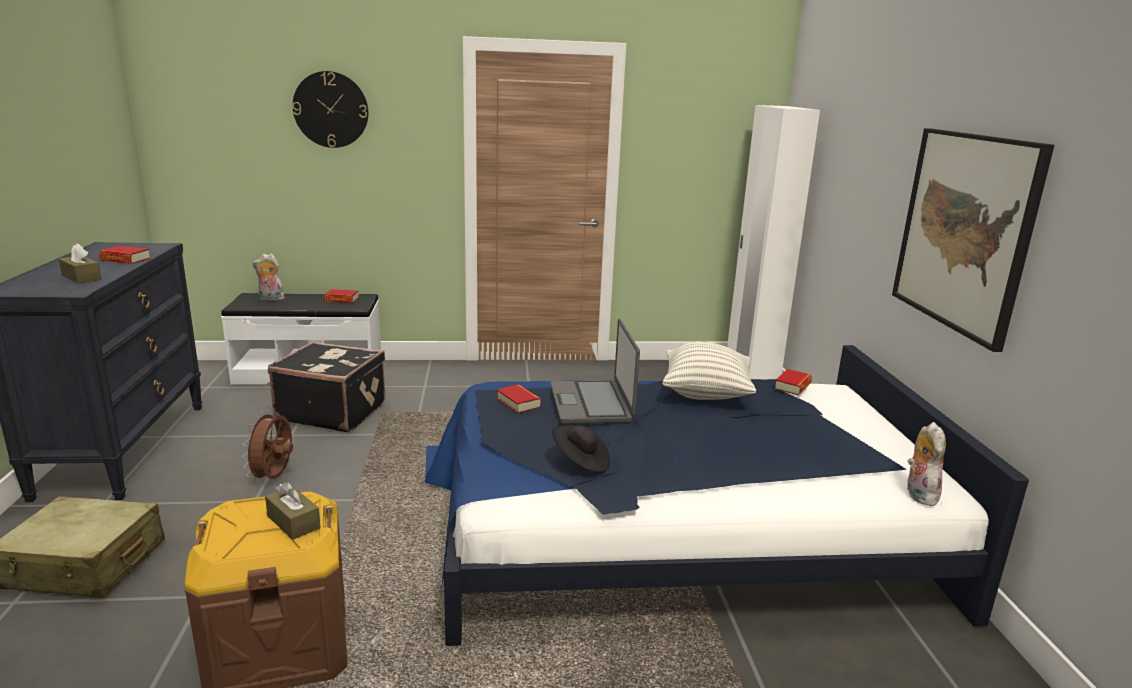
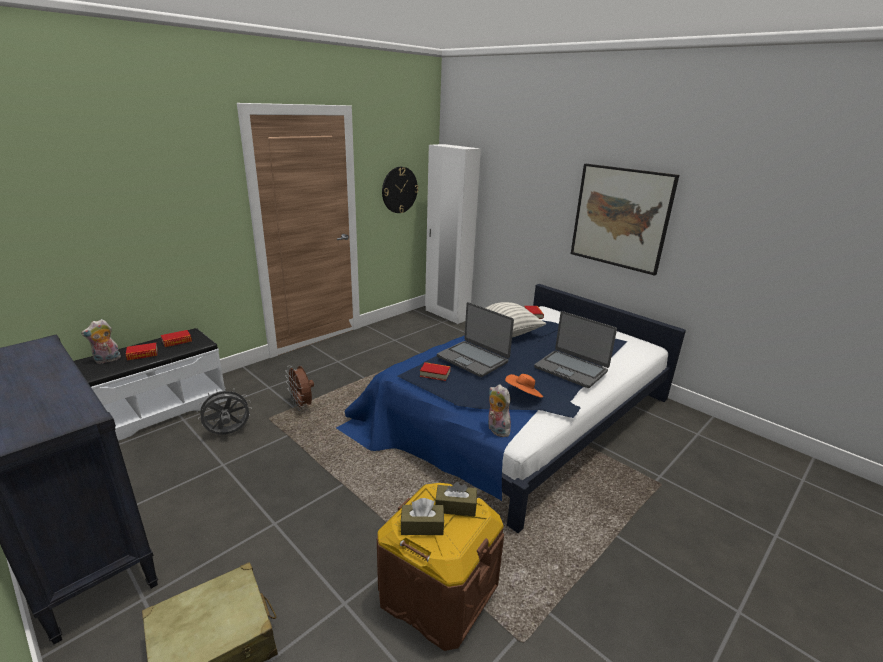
camera: 40 degrees left, 5 degrees up
(81, 277) = (49, 401): brown tissue box -> brown tissue box (422, 526)
(125, 259) = (43, 368): book -> book (142, 354)
(274, 478) = (262, 500): brown fan -> brown fan (302, 405)
(331, 109) = (128, 175): wall clock -> wall clock (399, 190)
(332, 412) = (228, 433): black suitcase -> grey fan
(580, 462) = (523, 395): black hat -> orange hat
(716, 463) = (571, 369): none -> laptop
(918, 494) = (643, 351): plush toy -> plush toy (496, 430)

